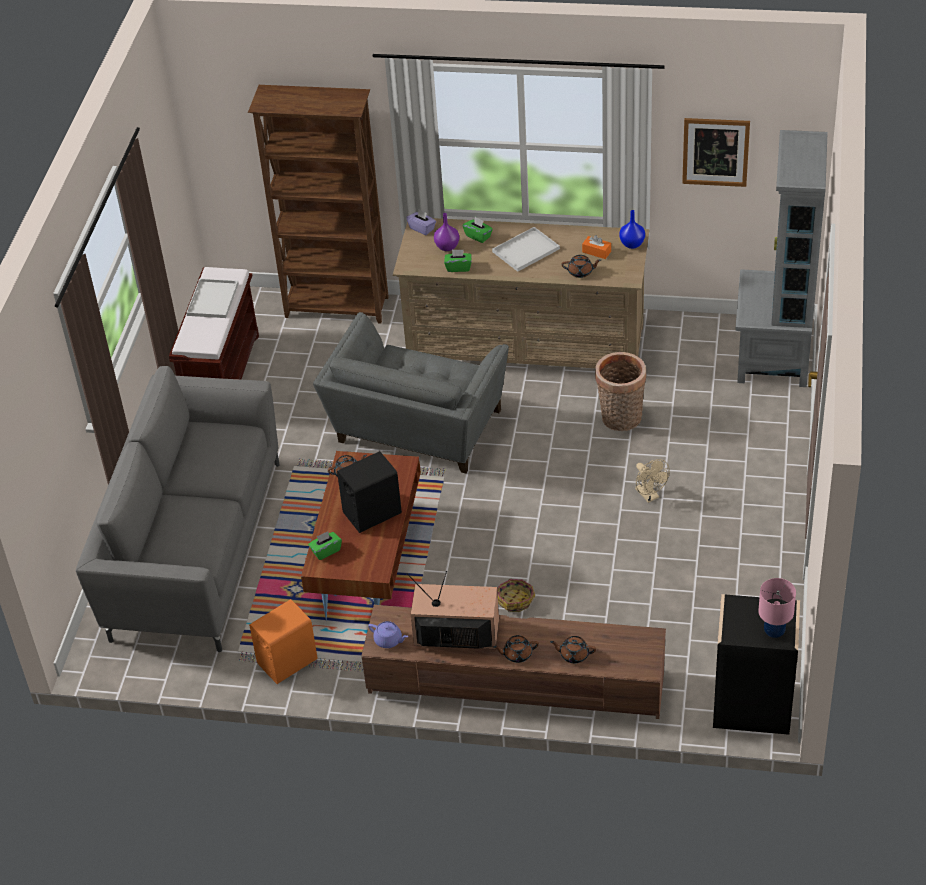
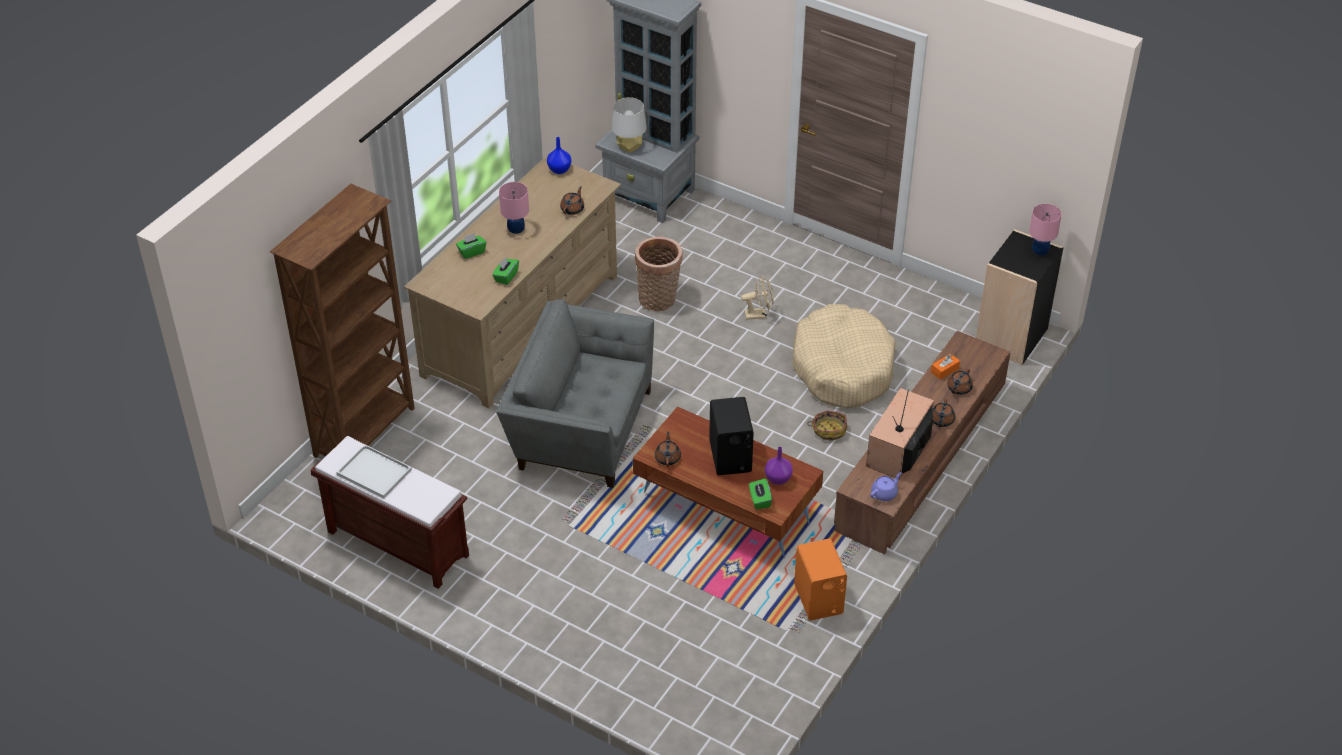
camera: 70 degrees left, 0 degrees up
(194, 548) = (632, 629): grey sofa -> none
(417, 430) = (580, 427): grey armchair -> grey armchair turned 150 degrees clockwise
(422, 228) = (429, 283): purple tissue box -> none
(447, 246) = (470, 275): purple vase -> purple vase (777, 479)
(526, 249) = (515, 230): white tray -> pink table lamp
(596, 252) = (553, 192): orange tissue box -> orange tissue box (944, 370)
(612, 582) = (842, 368): none -> beige dog bed
(715, 151) = (559, 54): picture -> none
(752, 292) = (629, 147): none -> grey table lamp

